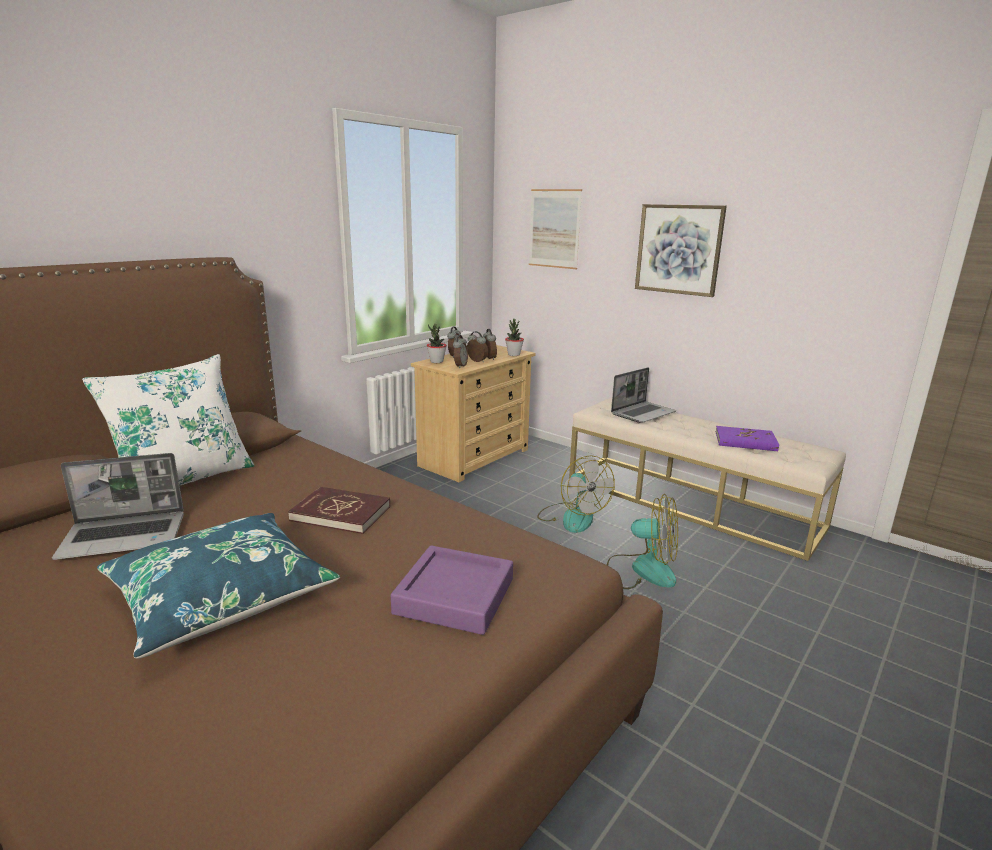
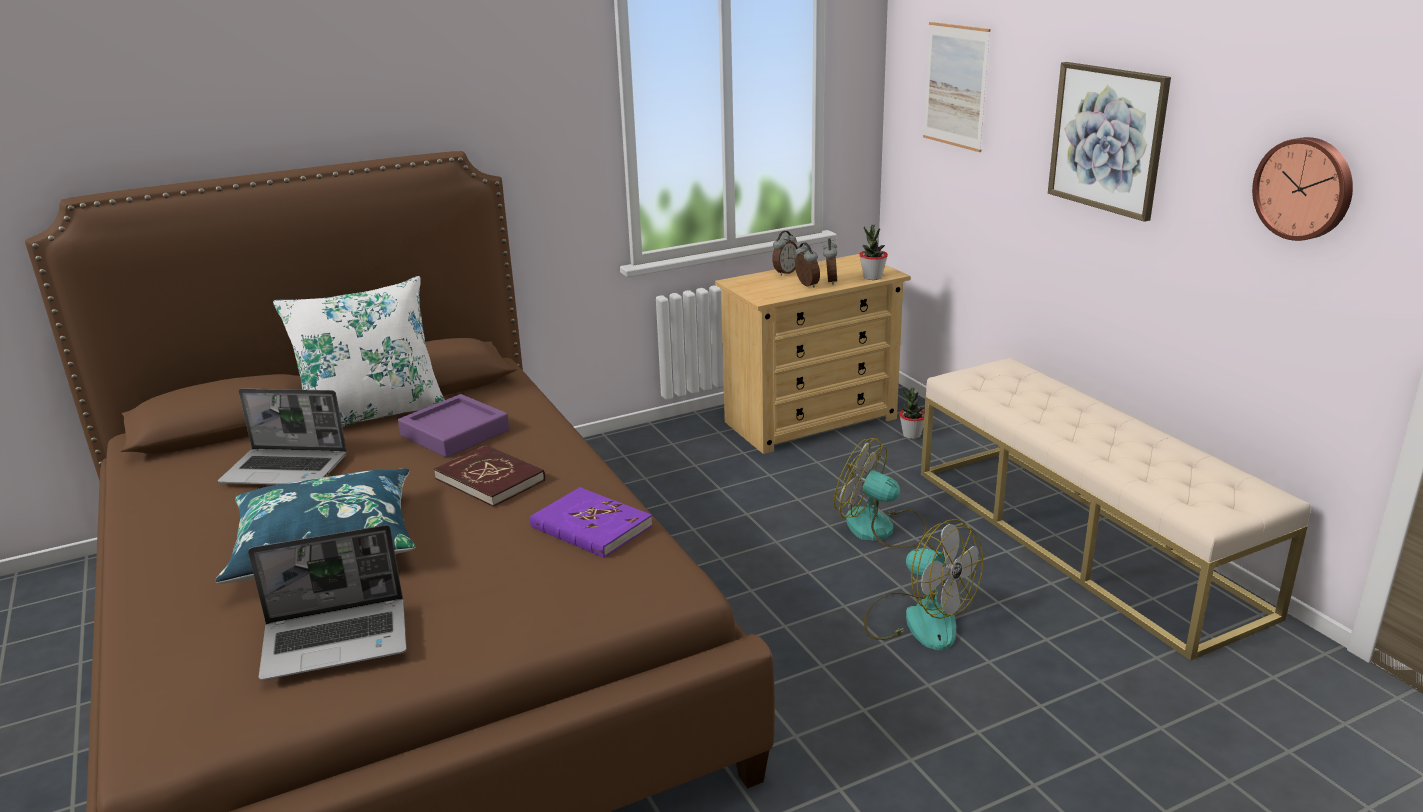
camera: 25 degrees right, 5 degrees up
(436, 362) = (751, 281): potted plant -> potted plant (911, 435)
(454, 596) = (524, 590): purple tray -> purple tray (455, 433)
(460, 366) = (775, 292): alarm clock -> none
(572, 517) = (881, 529): fan -> fan turned 120 degrees clockwise
(643, 413) = (1030, 391): laptop -> laptop (338, 640)
(745, 441) = (1145, 460): purple book -> purple book (591, 527)
(829, 262) = (1305, 188): none -> wall clock

